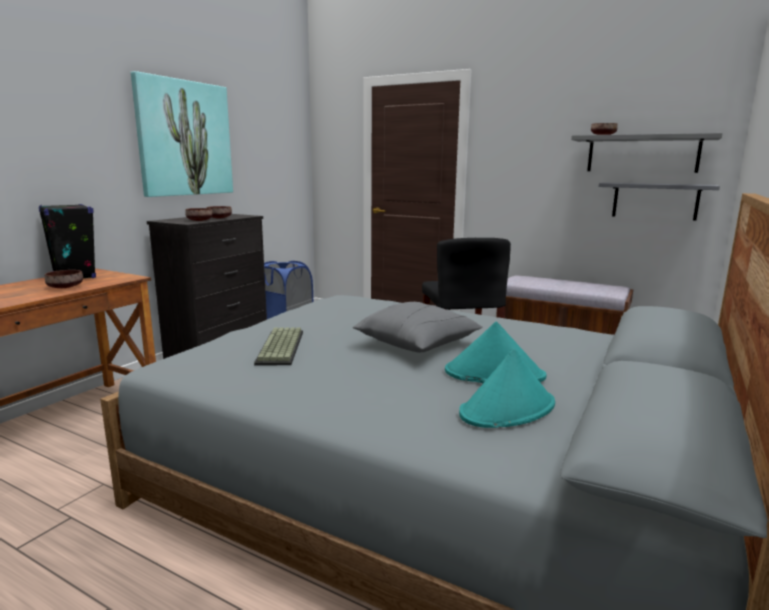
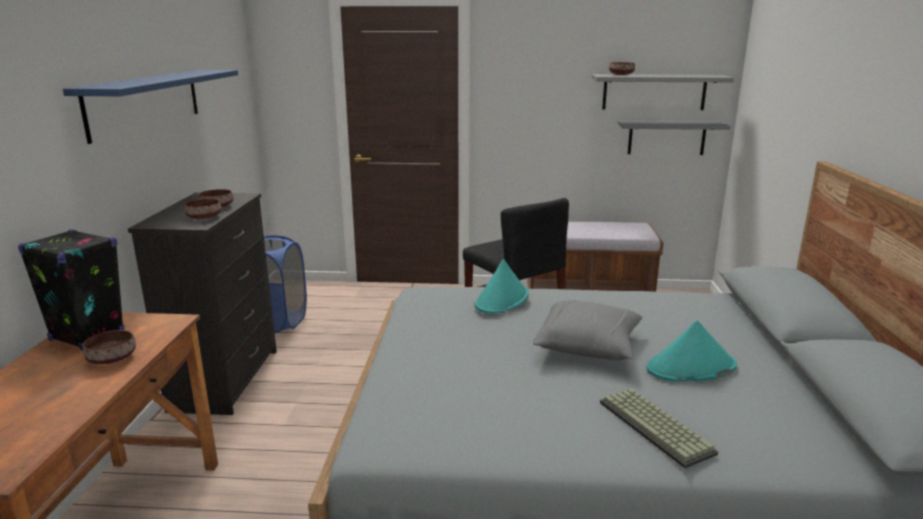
camera: 25 degrees left, 5 degrees up
(184, 138) = (146, 102): picture -> blue shelf
(282, 348) = (469, 383): keyboard -> keyboard (657, 427)
(508, 409) = (746, 405): turquoise hat -> turquoise hat (502, 300)

